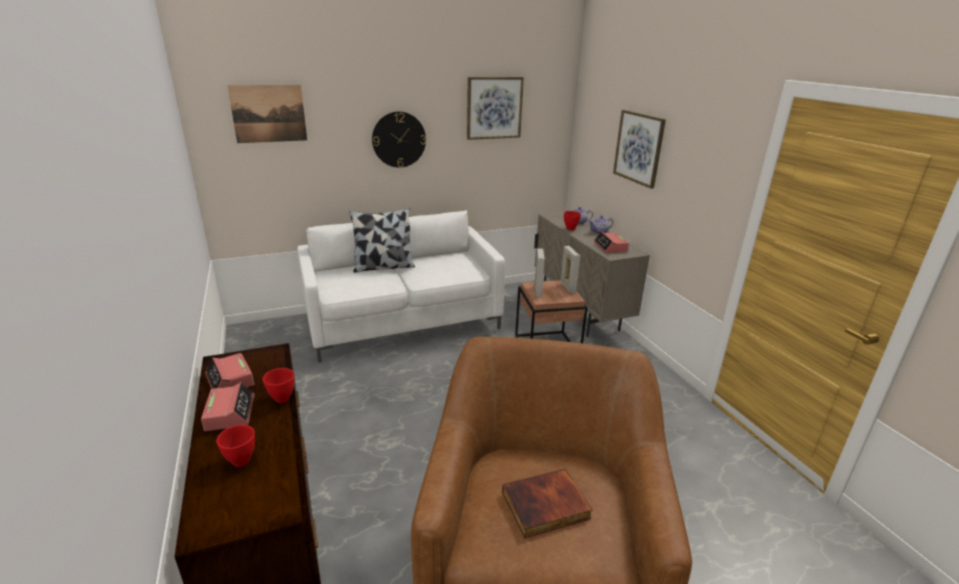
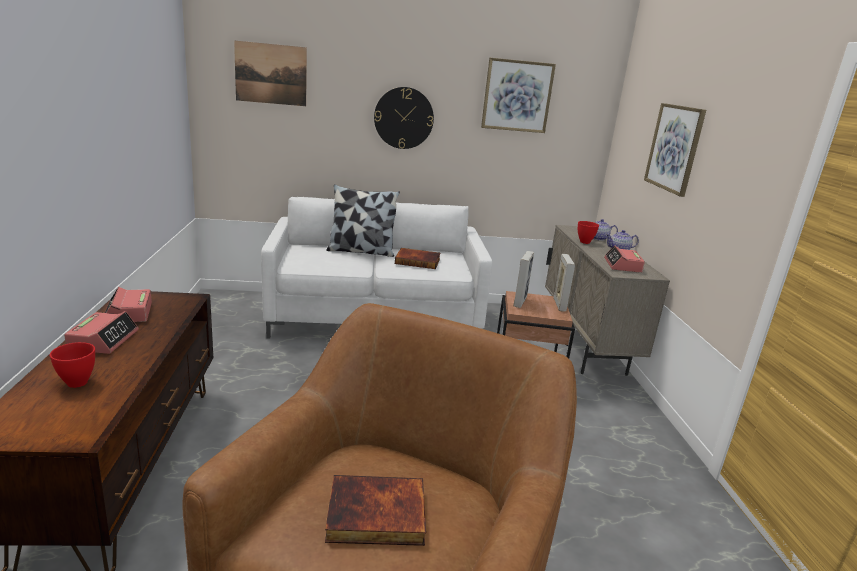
camera: 15 degrees right, 5 degrees down
(282, 398) = (162, 338): red bowl -> none
(438, 268) = (418, 261): none -> book

